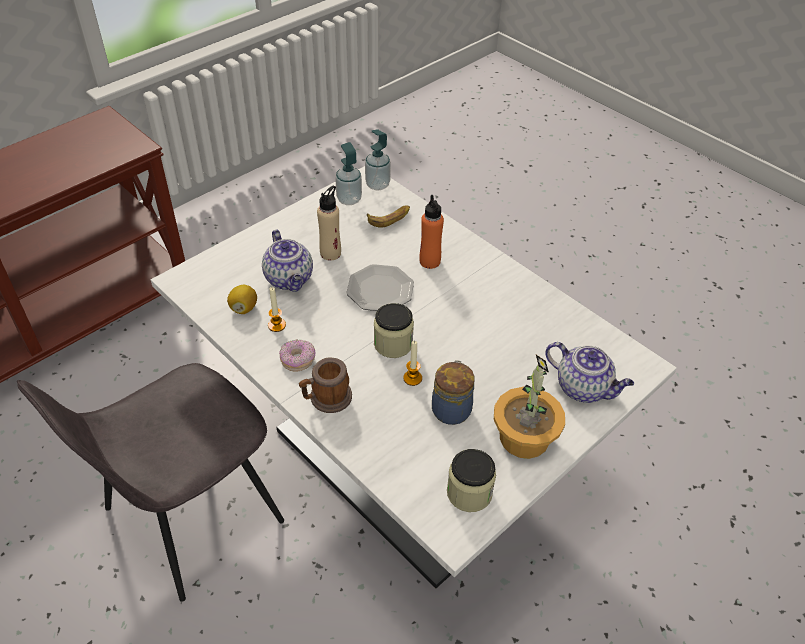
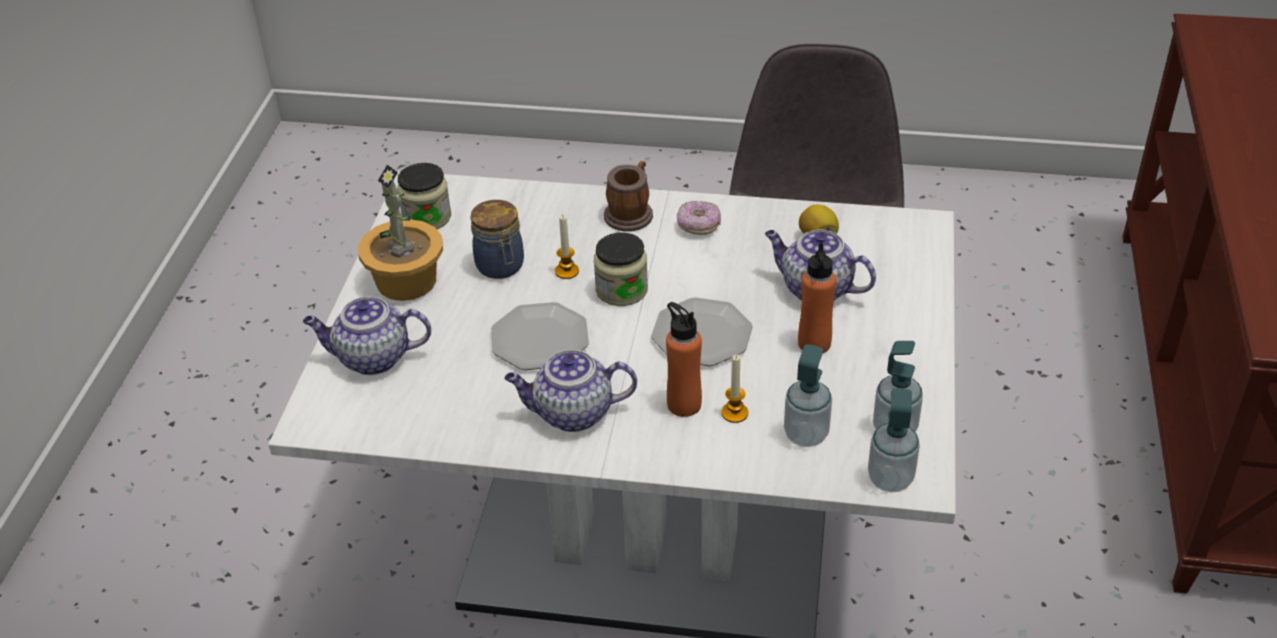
camera: 145 degrees right, 5 degrees down
(277, 325) = (762, 242): candle -> candle (734, 413)
(330, 253) = (814, 343): beige bottle -> orange bottle
(389, 218) = (806, 435): banana -> soap dispenser
(472, 340) = (539, 340): none -> plate
(491, 288) = (572, 414): none -> teapot

